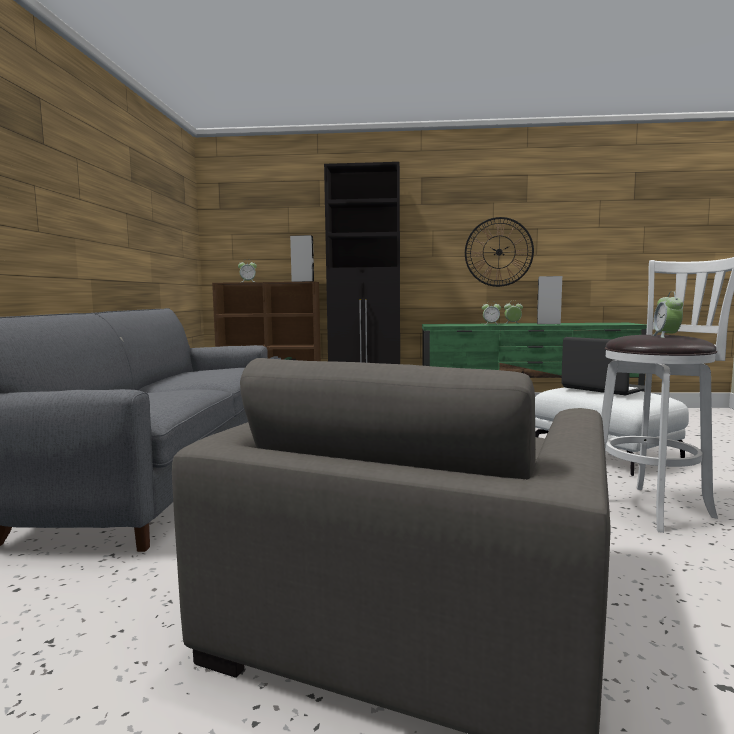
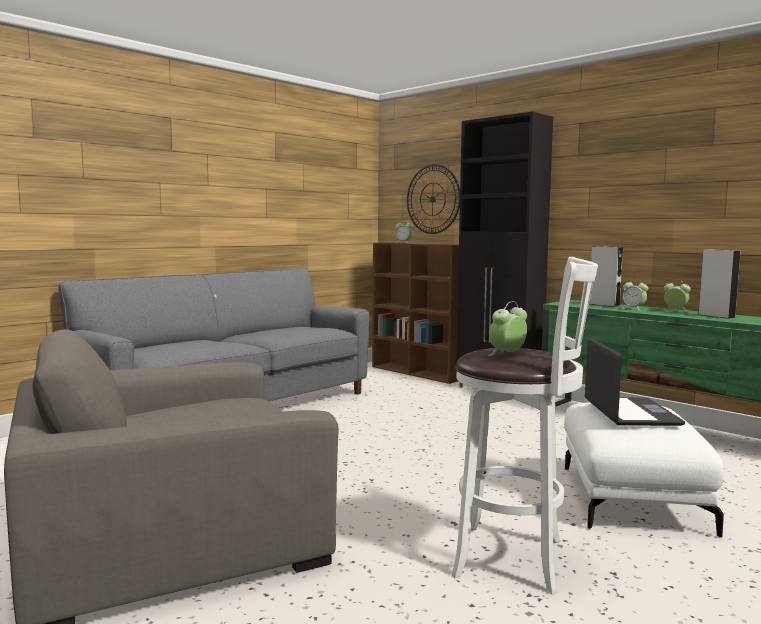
camera: 40 degrees right, 0 degrees up
(302, 281) = (451, 244): grey speaker -> grey speaker (604, 305)
(499, 252) = (669, 213): wall clock -> wall clock (432, 199)

